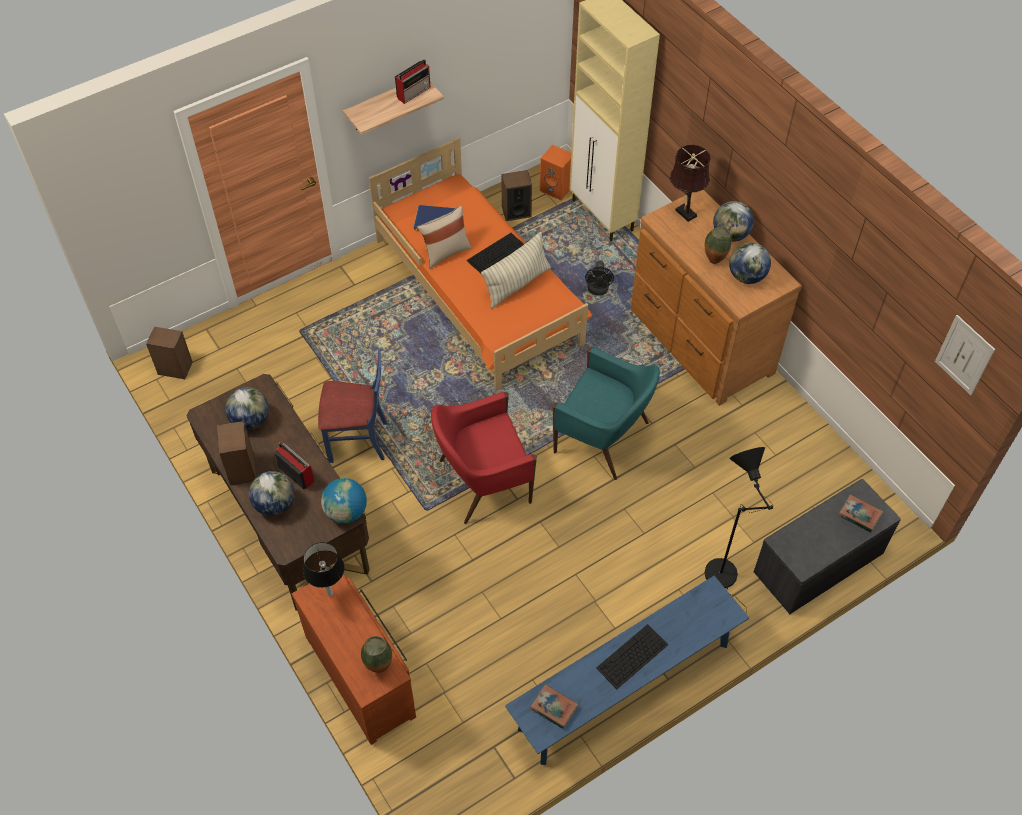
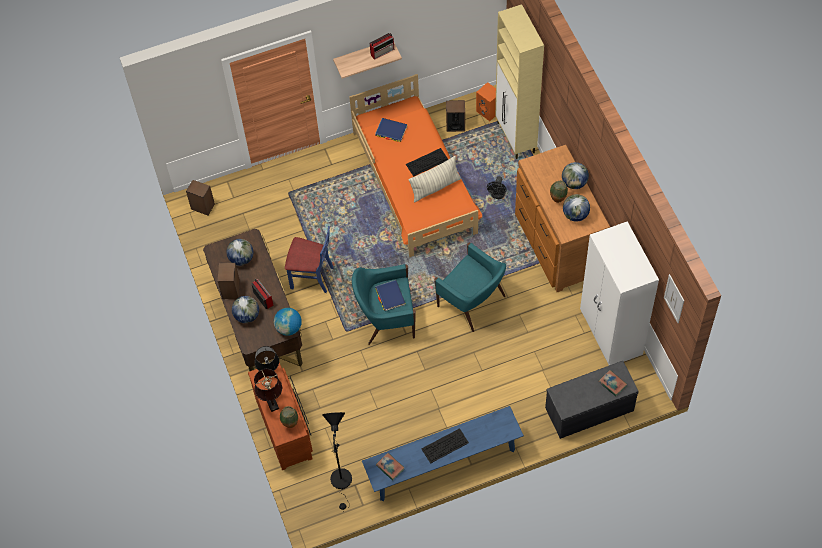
camera: 15 degrees right, 5 degrees up
(445, 252) = (393, 156): beige pillow -> none
(482, 482) = (386, 318): red armchair -> turquoise armchair
(489, 443) = (390, 296): none -> blue book
(684, 211) = (548, 161): brown table lamp -> brown table lamp (272, 403)
(724, 579) = (525, 409): black floor lamp -> black floor lamp (342, 483)
(813, 450) = (610, 334): none -> white wardrobe

